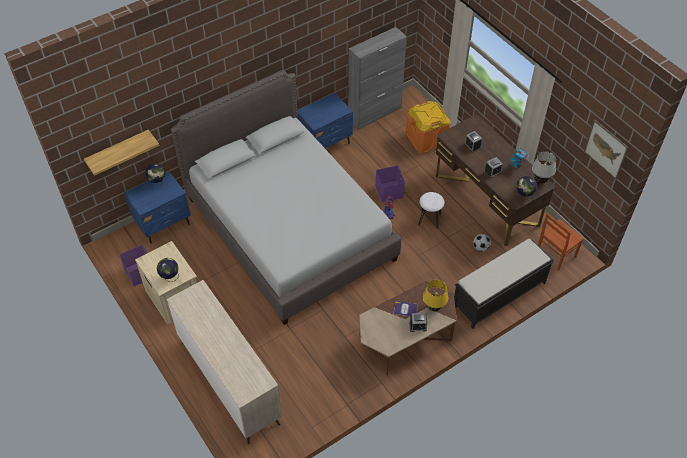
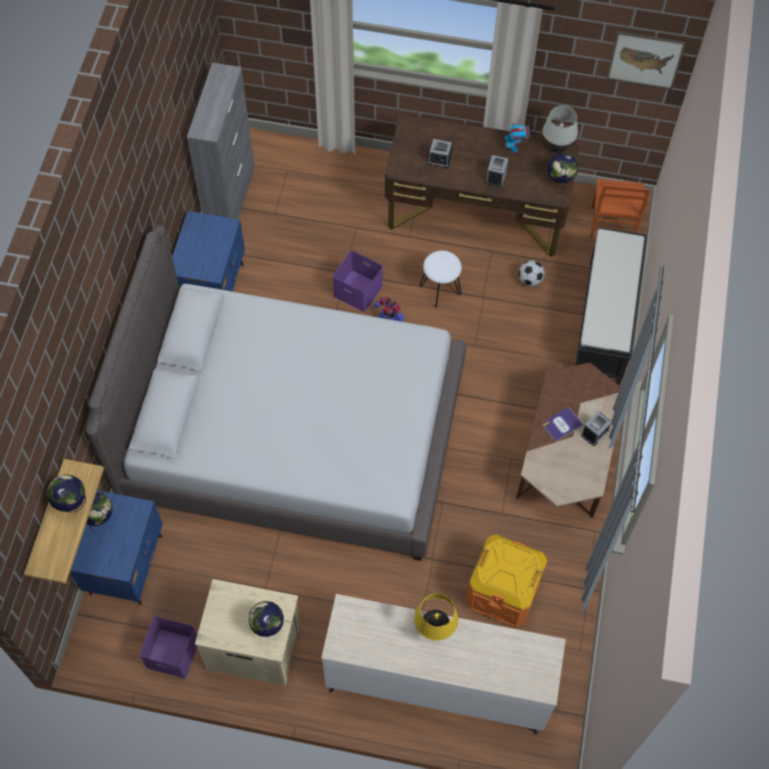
camera: 45 degrees left, 10 degrees up
(130, 147) = (72, 504): none -> globe
(426, 139) = (328, 187): orange storage box -> orange storage box (503, 591)
(433, 308) = (588, 397): yellow table lamp -> yellow table lamp (434, 629)

